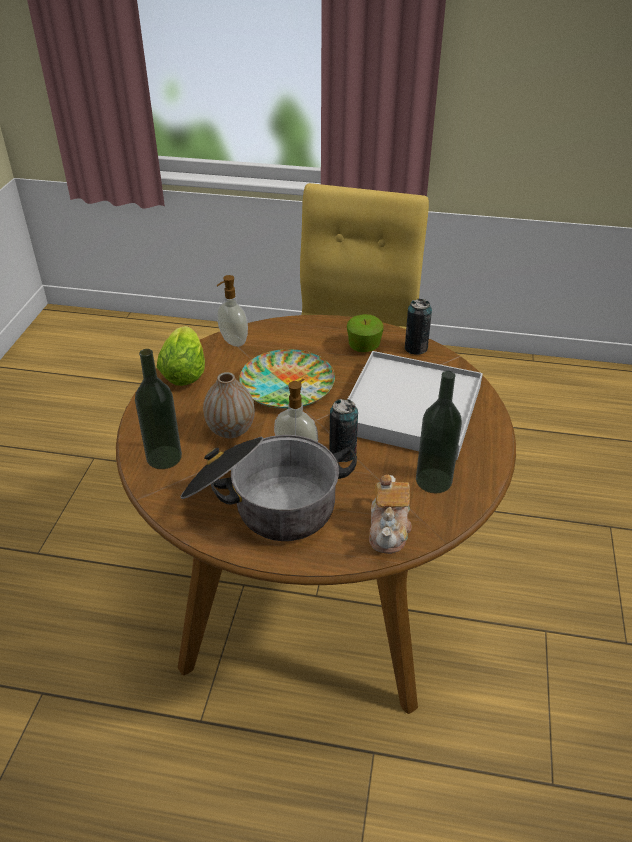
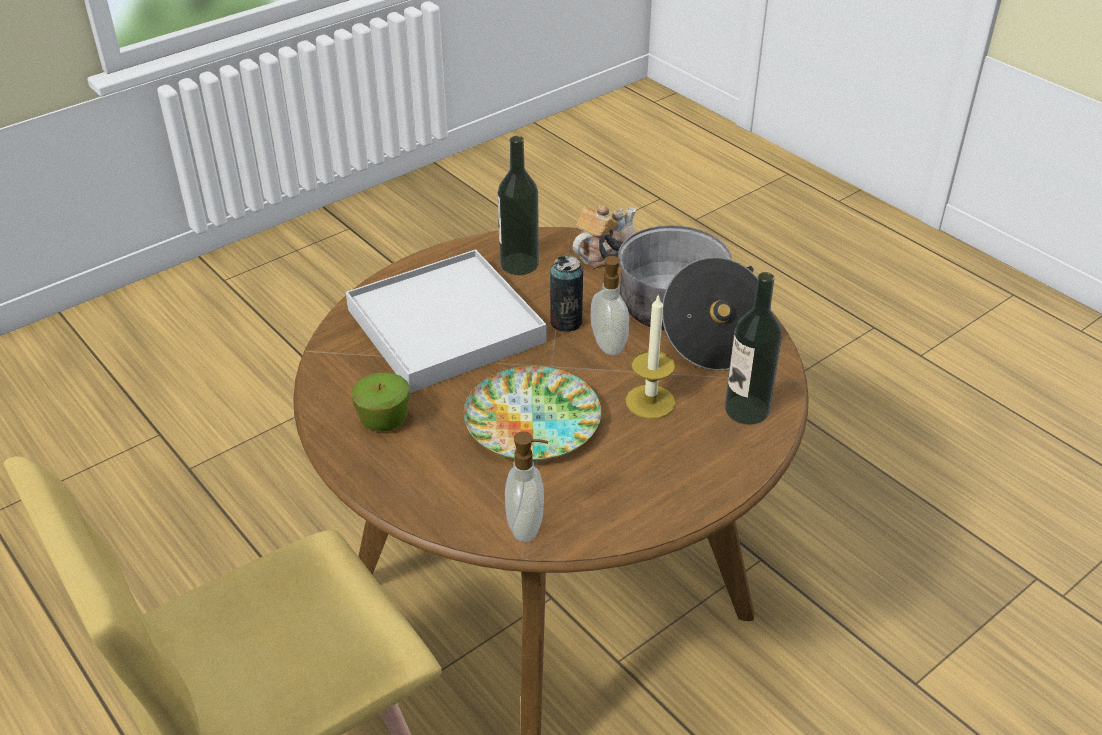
camera: 140 degrees left, 0 degrees up
(185, 370) = (633, 513): lettuce -> none
(231, 430) = (650, 402): vase -> candle
(416, 348) = (333, 385): can -> none

